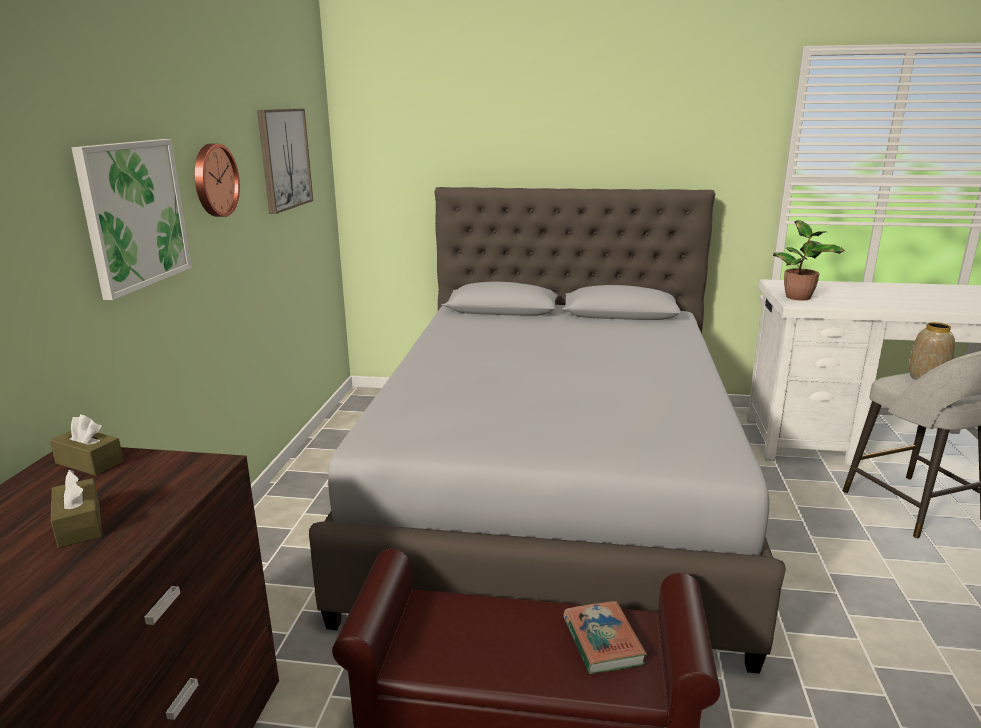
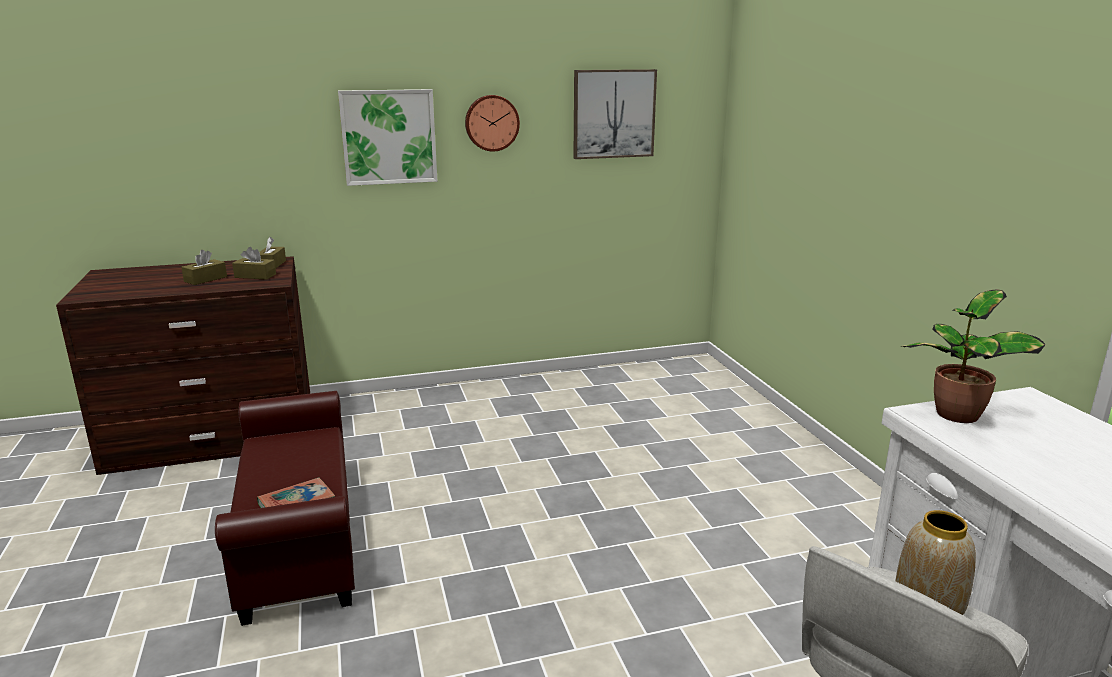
camera: 65 degrees right, 0 degrees up
(138, 478) = (255, 276): none -> brown tissue box
(554, 489) = (620, 491): grey bed -> none

